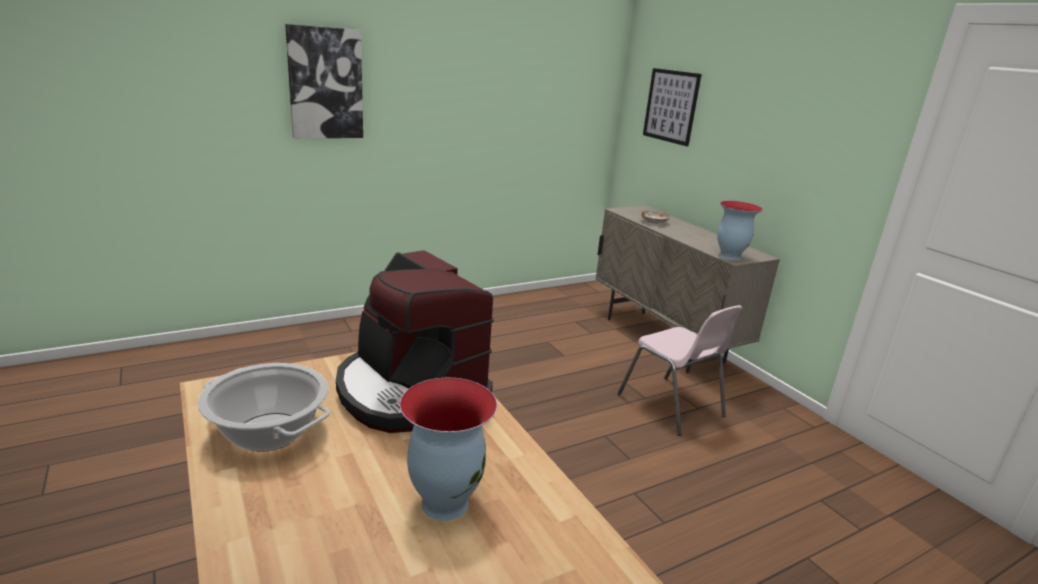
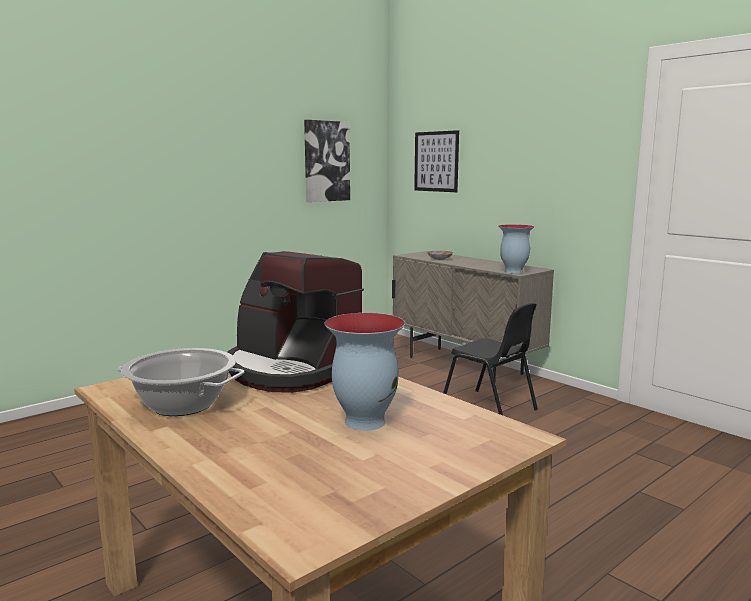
camera: 10 degrees left, 10 degrees down
(325, 83) = (130, 158): picture -> picture (326, 161)
(672, 406) = (489, 409): pink chair -> black chair

